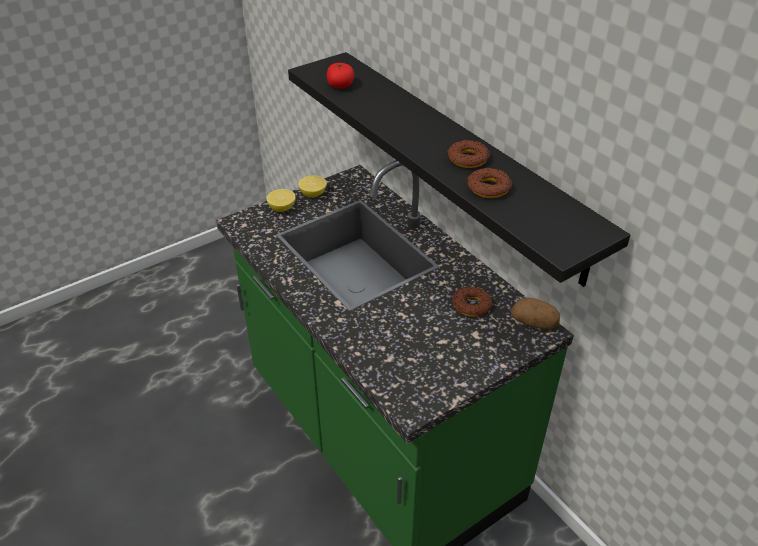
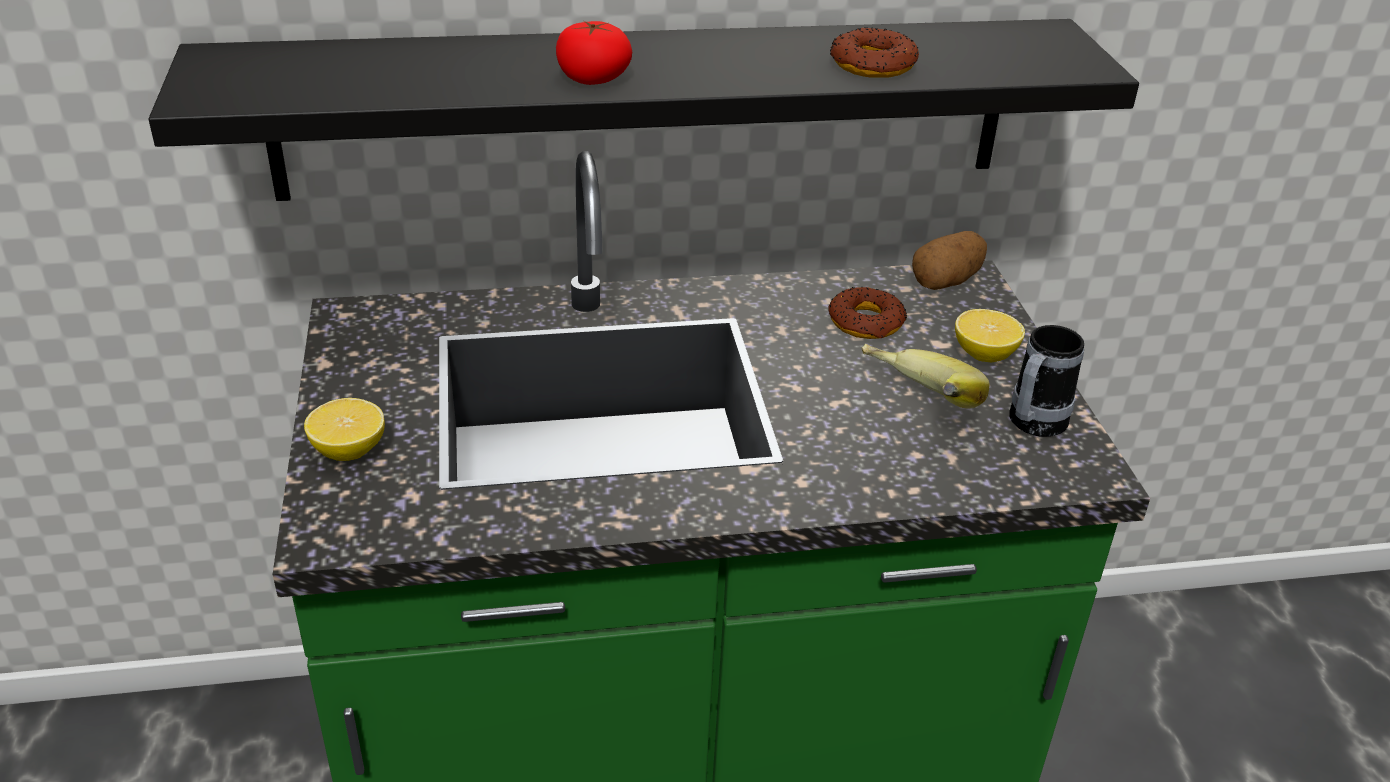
camera: 65 degrees left, 5 degrees down
(313, 194) = (347, 390): lemon -> lemon (984, 354)
(340, 85) = (328, 83): tomato -> tomato (593, 78)
(416, 338) = (913, 407): none -> banana
(432, 381) = (1031, 426): none -> mug
(467, 159) = (764, 54): donut -> none

